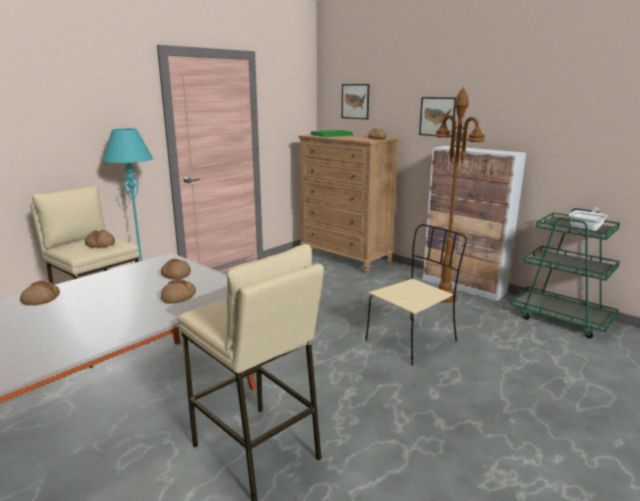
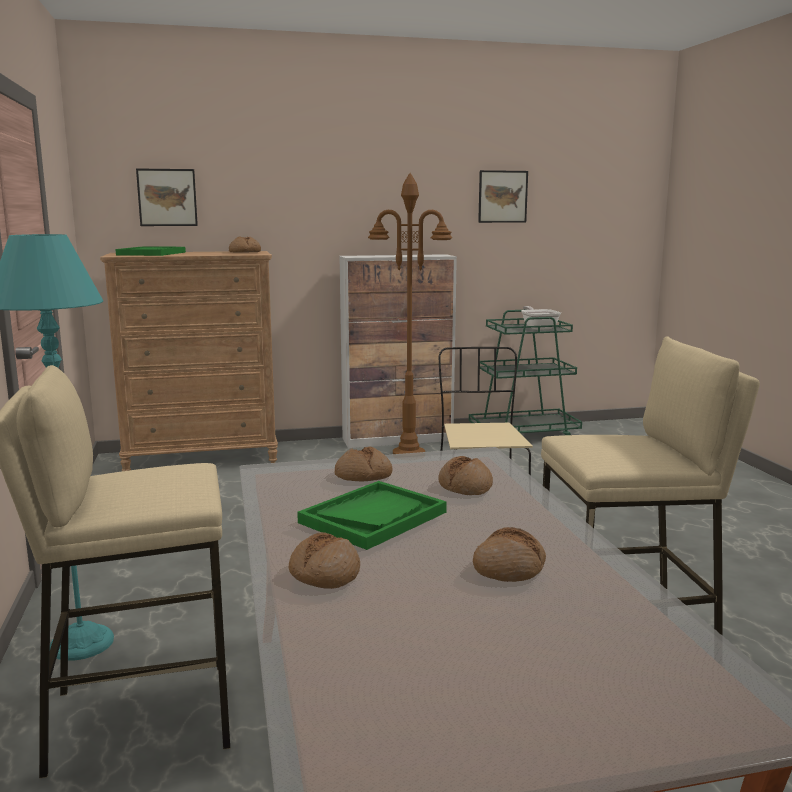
camera: 55 degrees left, 5 degrees down
(100, 244) = (166, 477): bread -> bread (509, 568)
(115, 290) = (373, 517): none -> green tray
(437, 116) = (321, 216): picture -> picture (502, 196)

